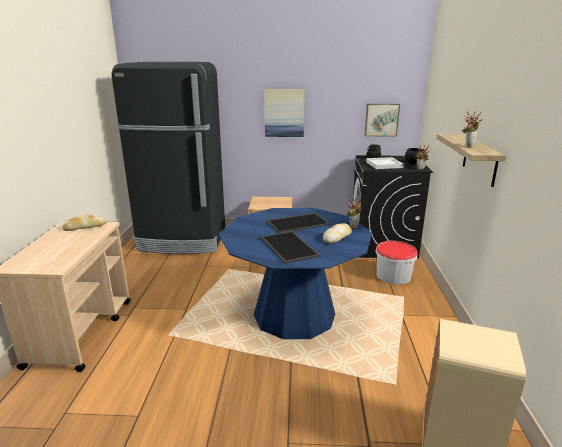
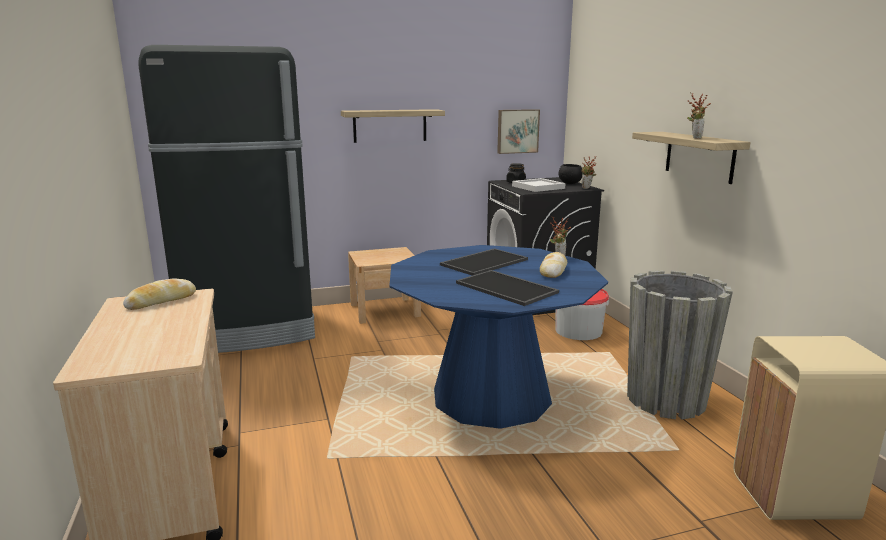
camera: 20 degrees left, 5 degrees down
(284, 113) = (390, 125): picture -> shelf
(417, 343) = (665, 399): none -> grey planter

